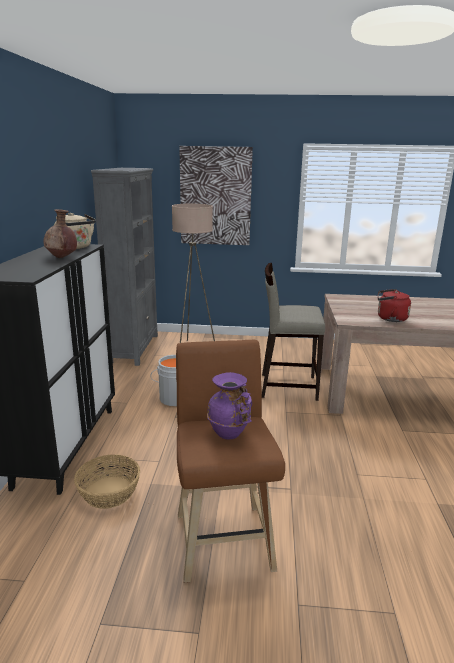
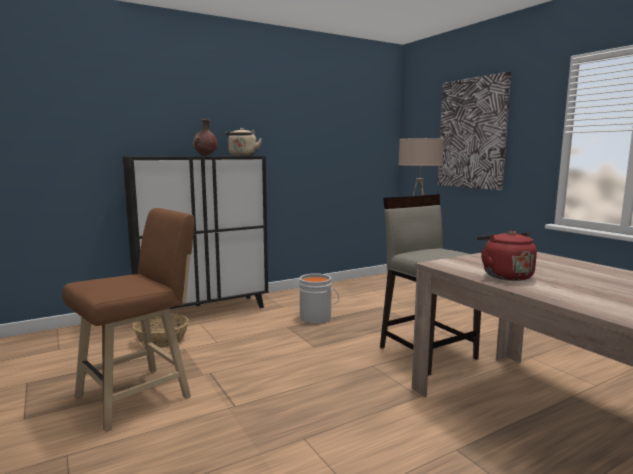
camera: 55 degrees right, 10 degrees down
(134, 348) = (368, 282): grey bookcase -> none
(230, 432) = (121, 281): purple vase -> none

